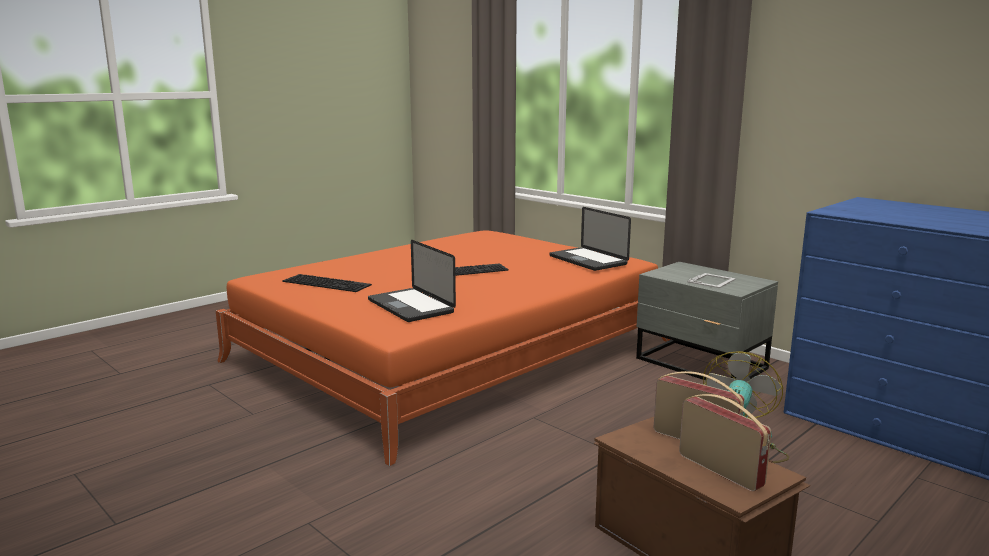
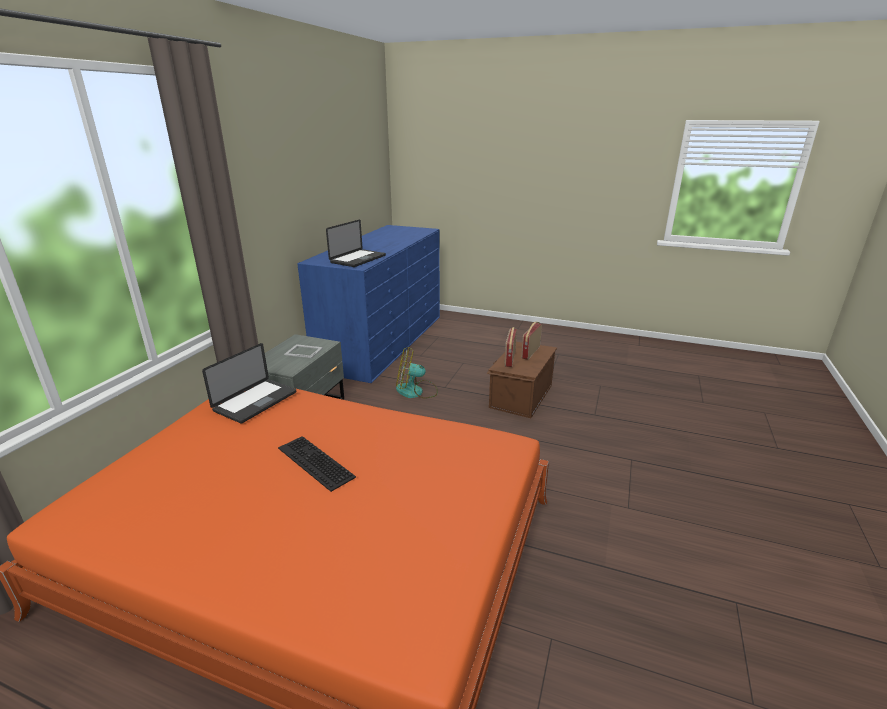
camera: 115 degrees left, 10 degrees up
(328, 283) = (408, 552): keyboard -> none
(410, 306) = (447, 458): laptop -> laptop (358, 259)

